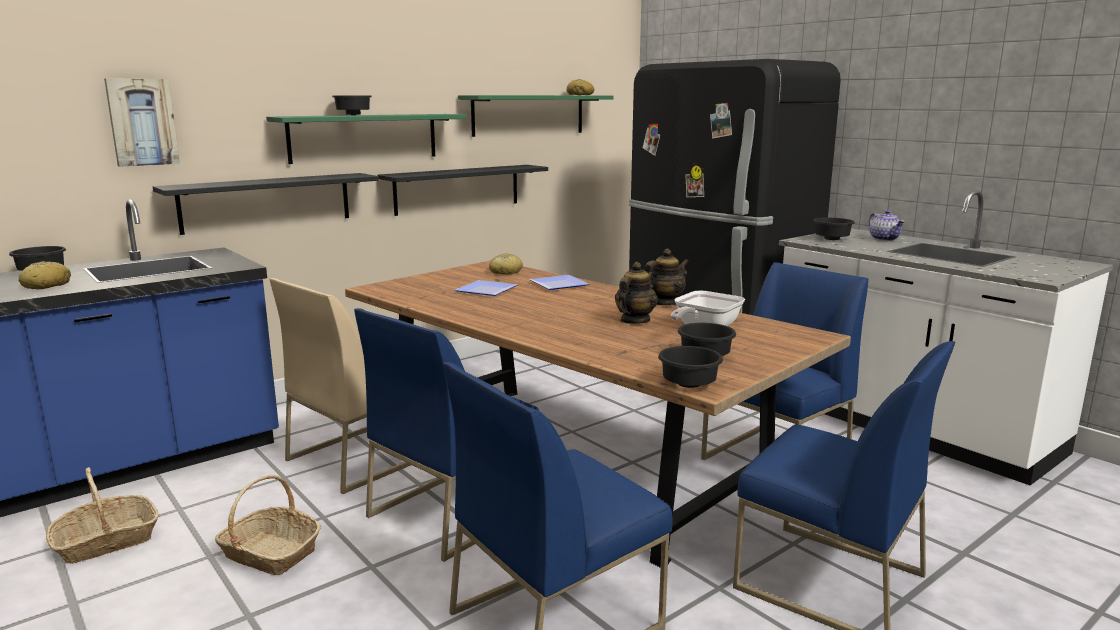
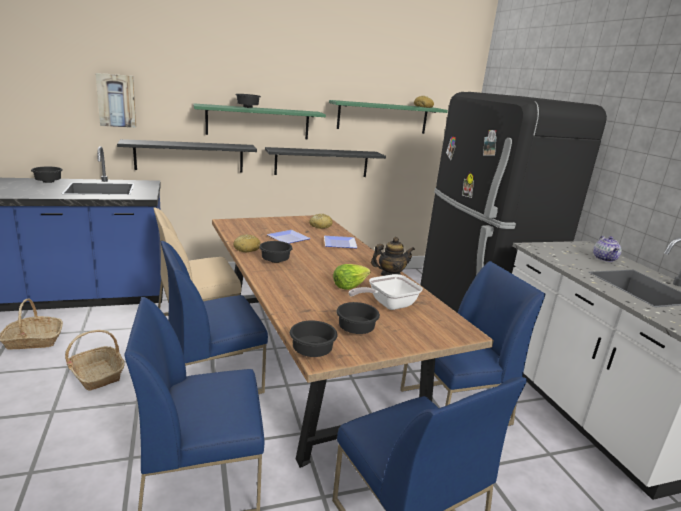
camera: 20 degrees right, 5 degrees up
(47, 285) = (36, 191): bread -> bread (247, 249)
(634, 321) = (349, 285): teapot -> lettuce
(831, 239) = (557, 250): black bowl -> black bowl (276, 260)

